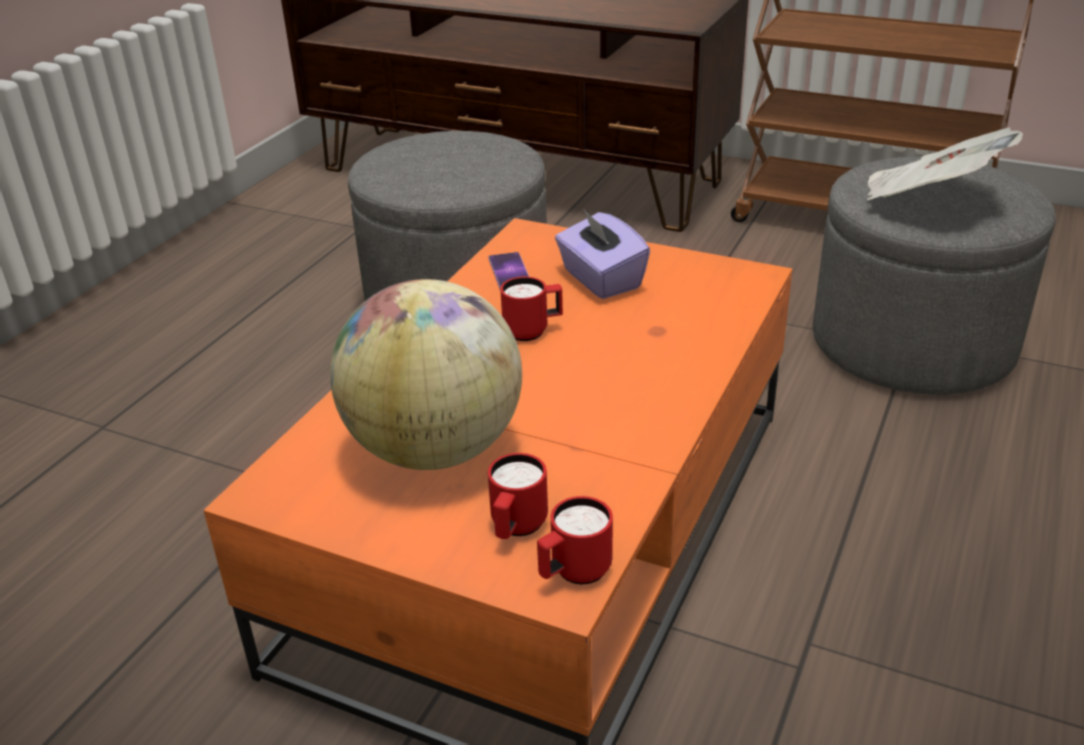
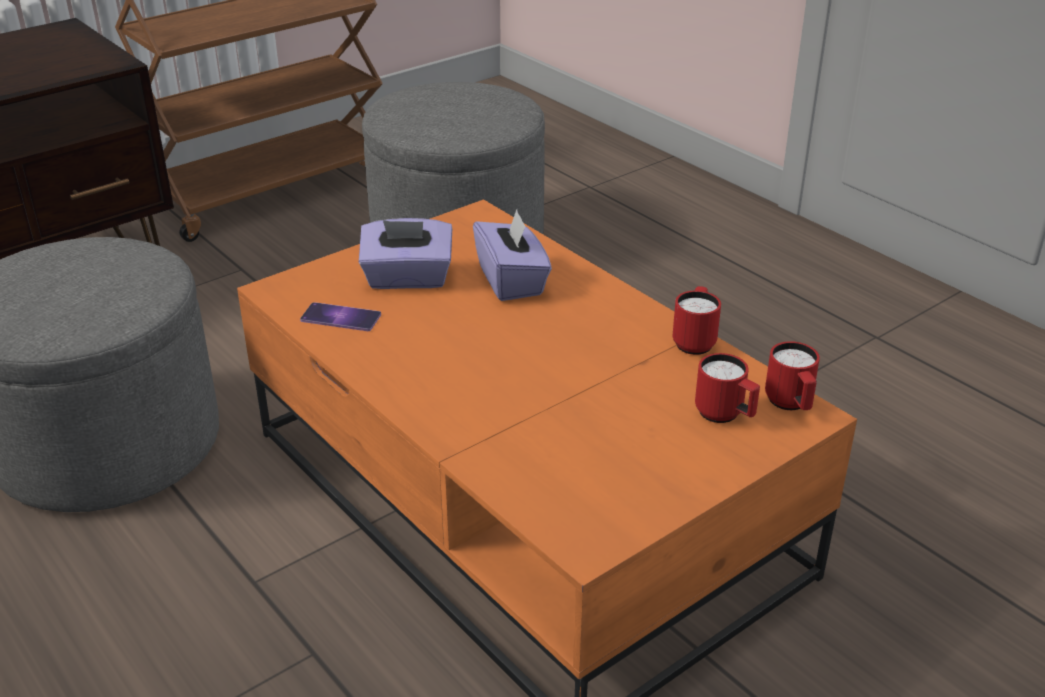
camera: 65 degrees left, 0 degrees up
(435, 448) = (592, 428): globe -> none
(533, 331) = (456, 334): red mug -> red mug (694, 341)
(652, 330) = (512, 281): none -> purple tissue box
(929, 199) = (460, 116): newspaper -> none

